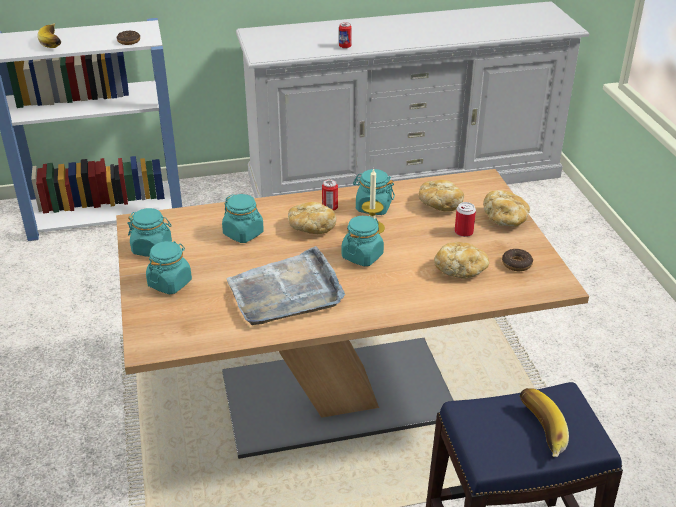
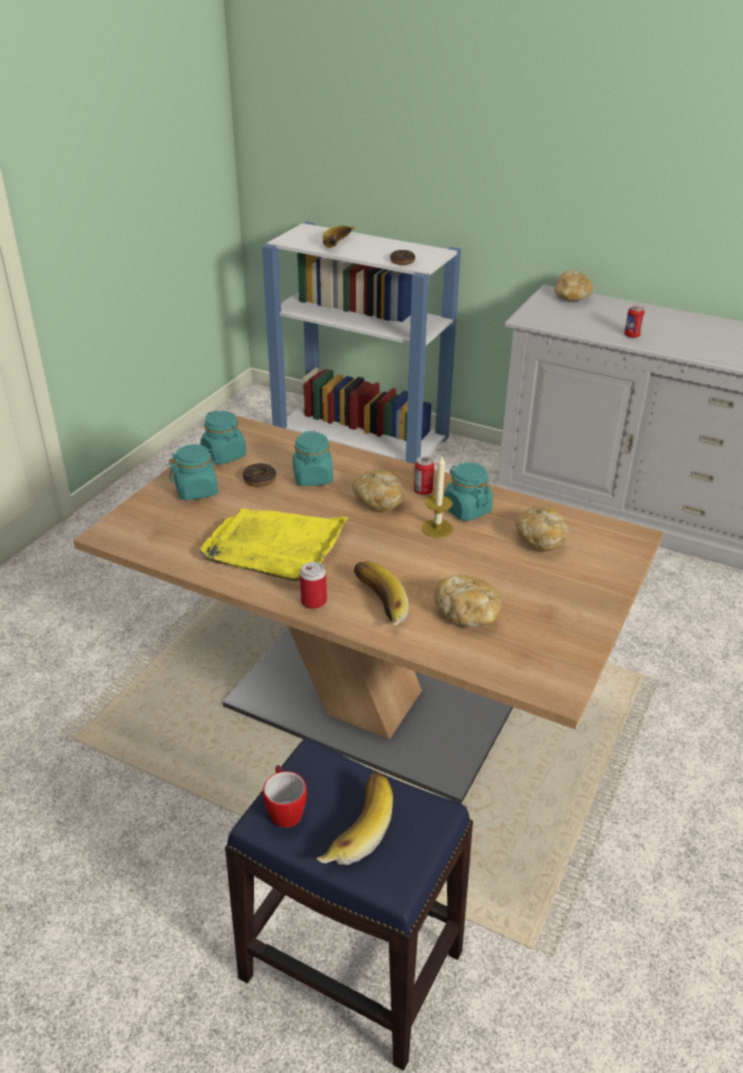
camera: 40 degrees right, 0 degrees up
(286, 292) = (275, 546): grey tray -> yellow tray
(362, 256) = (389, 550): turquoise jar -> none
(403, 294) = (377, 606): none -> banana
(463, 232) = (527, 579): can -> can (313, 601)
(491, 447) = (285, 809): none -> mug
(505, 219) = (595, 589): bread -> bread (571, 298)
(516, 264) = (539, 641): donut -> donut (259, 479)

